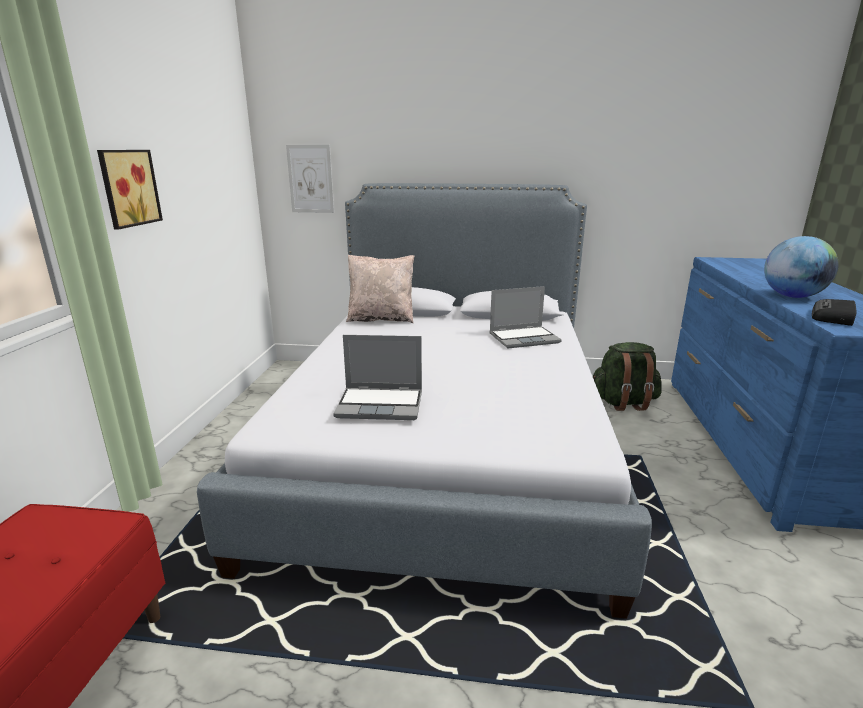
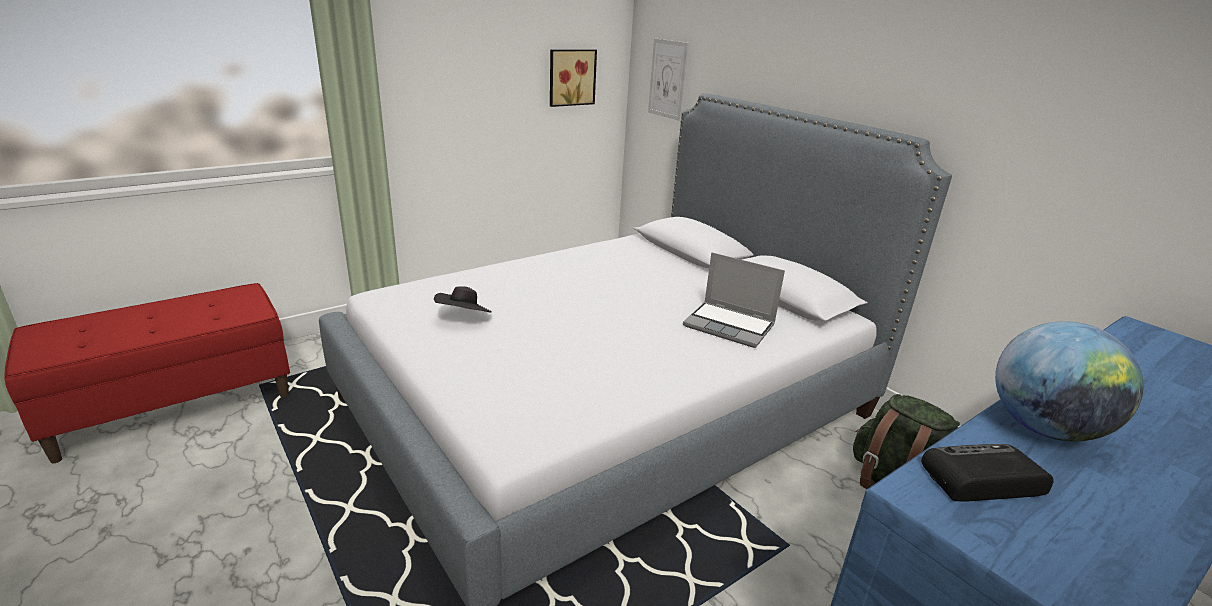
camera: 45 degrees right, 5 degrees up
(127, 188) = (431, 71): picture -> picture (571, 77)
(381, 319) = (645, 249): beige pillow -> none
(381, 405) = (464, 317): laptop -> black hat

